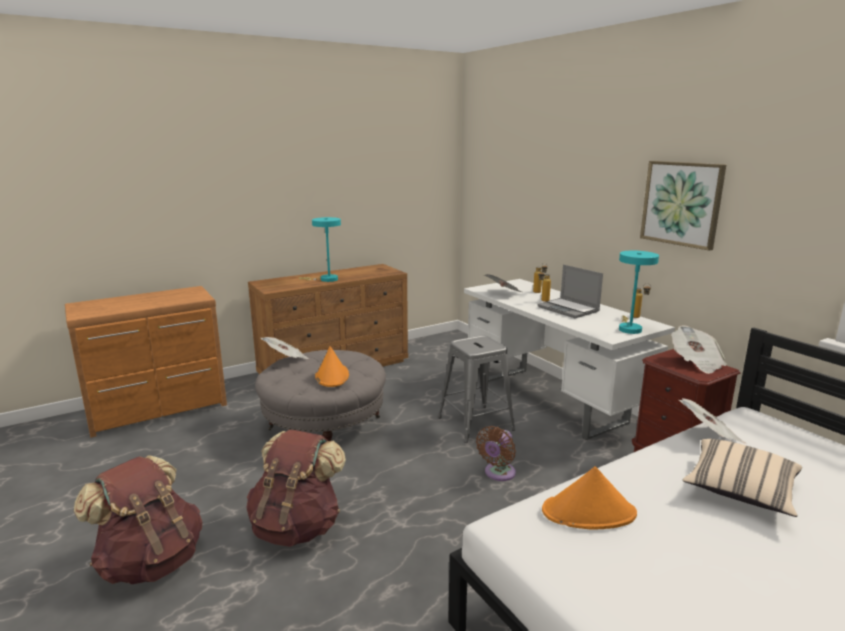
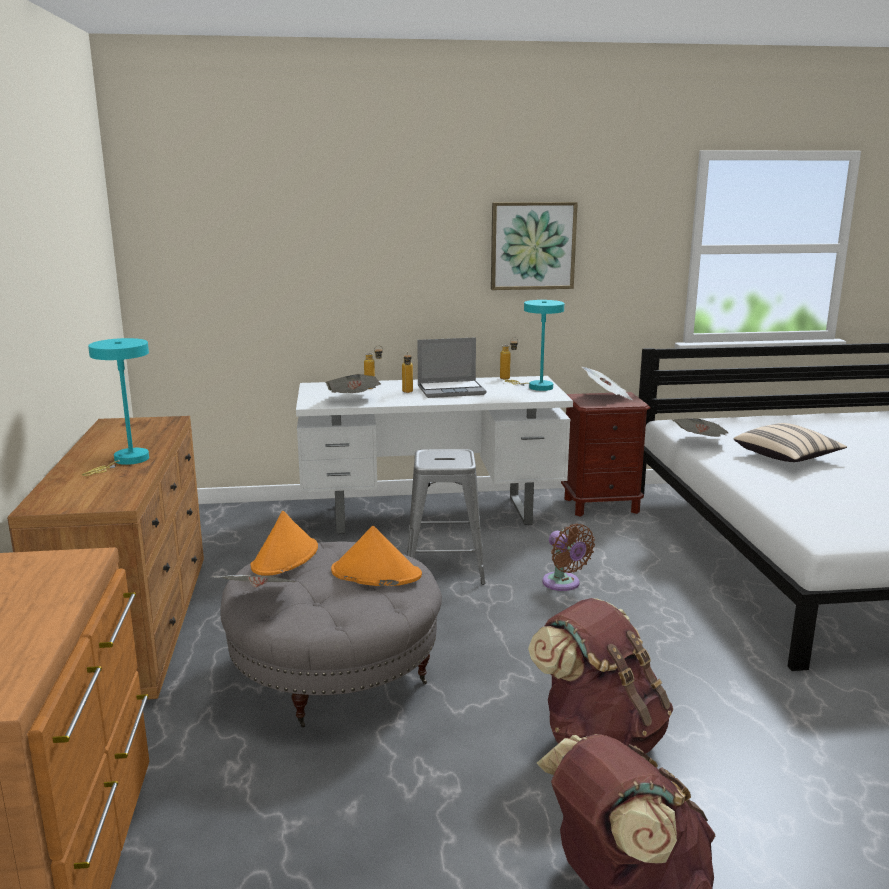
camera: 65 degrees left, 0 degrees up
(589, 513) = (809, 506): orange hat -> orange hat (285, 558)

